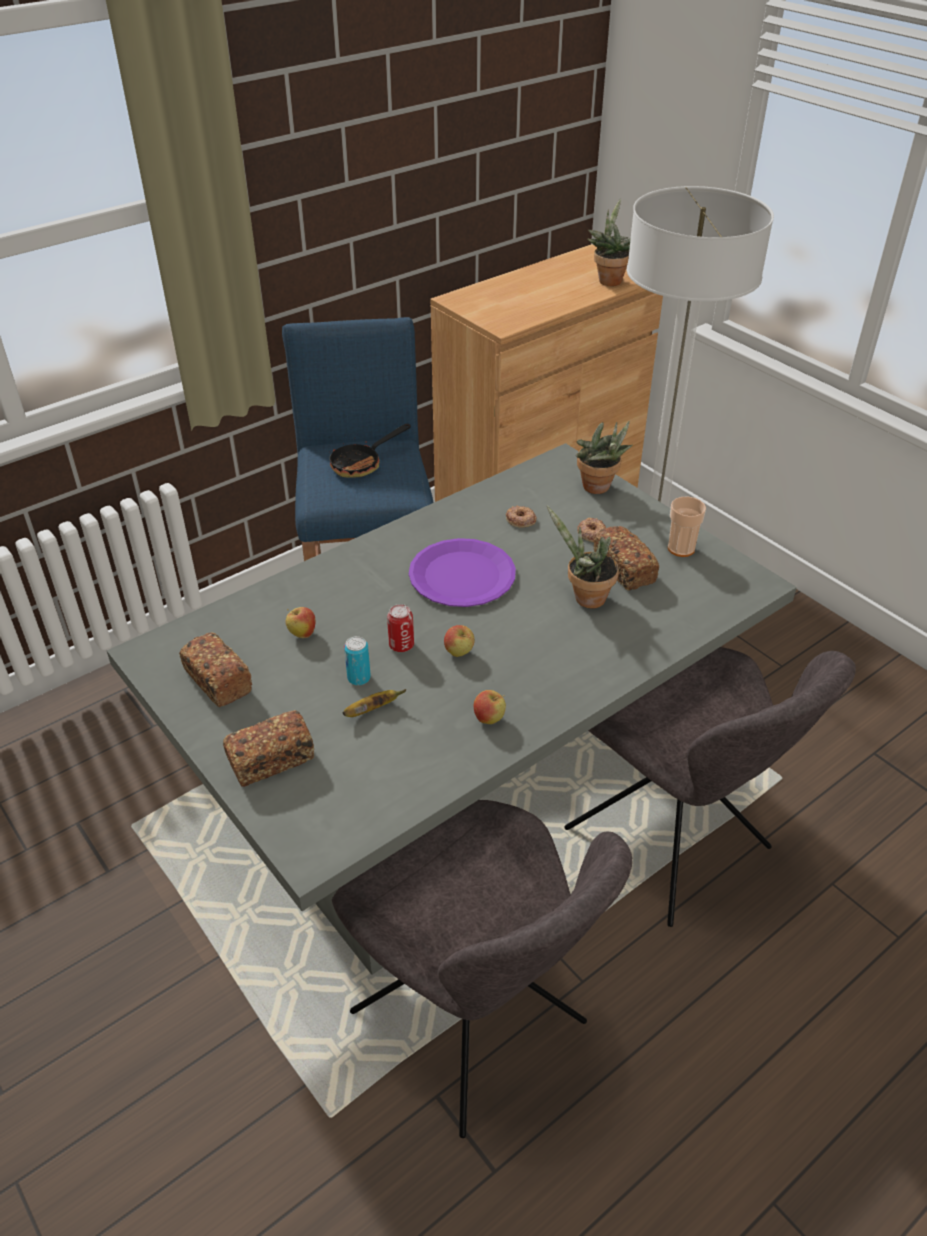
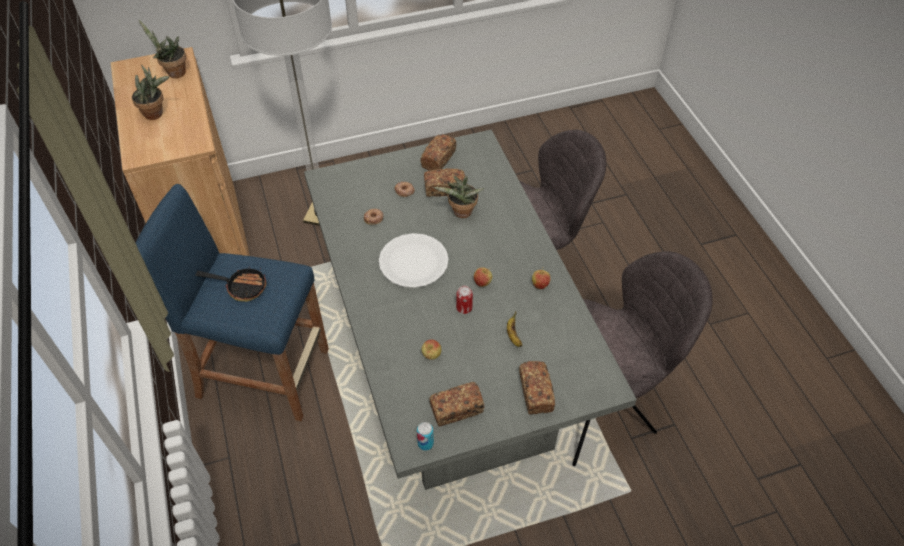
camera: 70 degrees left, 10 degrees up
(359, 678) = (484, 335): can -> can (425, 443)
(362, 464) = (240, 287): frying pan -> frying pan turned 60 degrees counterclockwise
(462, 575) = (413, 261): purple plate -> white plate
(599, 489) = (363, 173): potted plant -> potted plant (156, 113)
(681, 548) = (438, 159): cup -> bread

